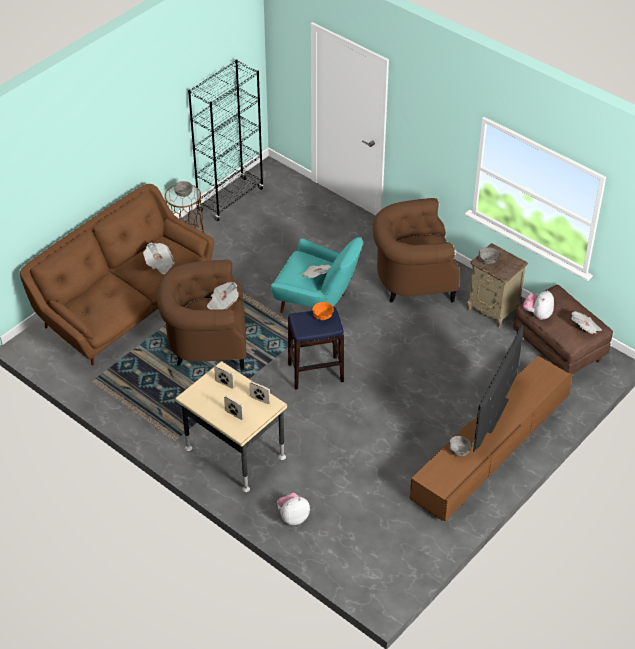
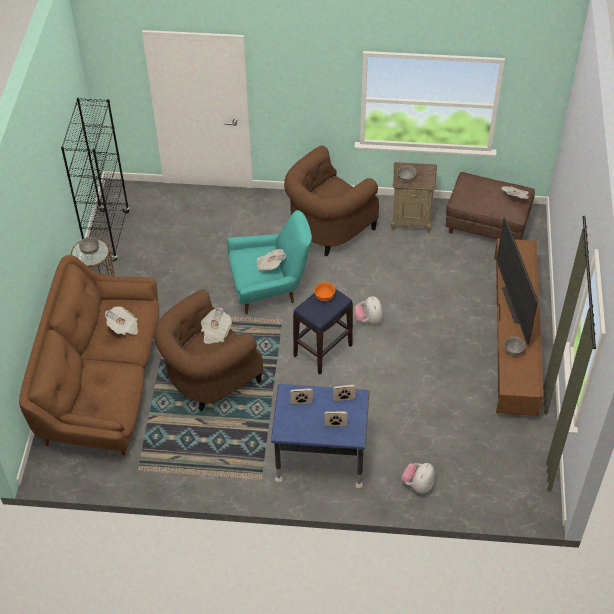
camera: 35 degrees left, 5 degrees up
(234, 452) = (320, 459): beige desk -> blue desk
(537, 314) = (471, 204): plush toy -> plush toy (368, 320)

